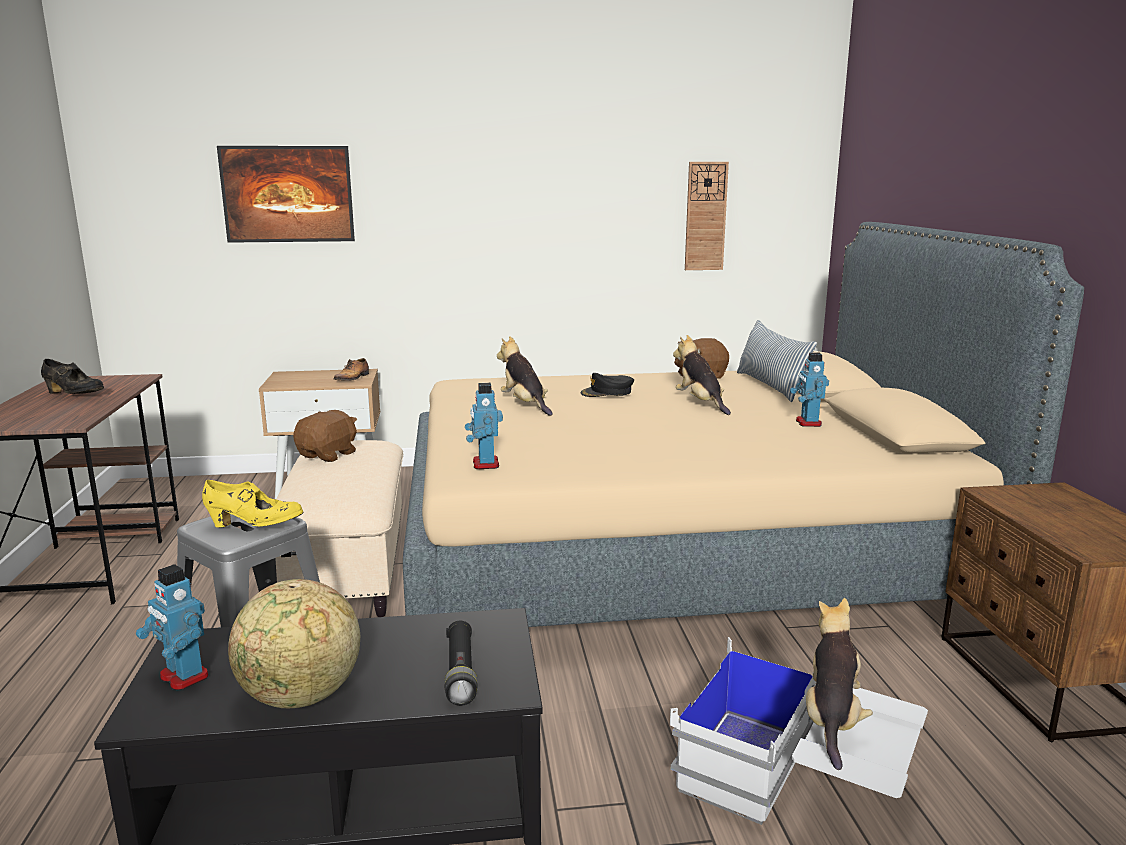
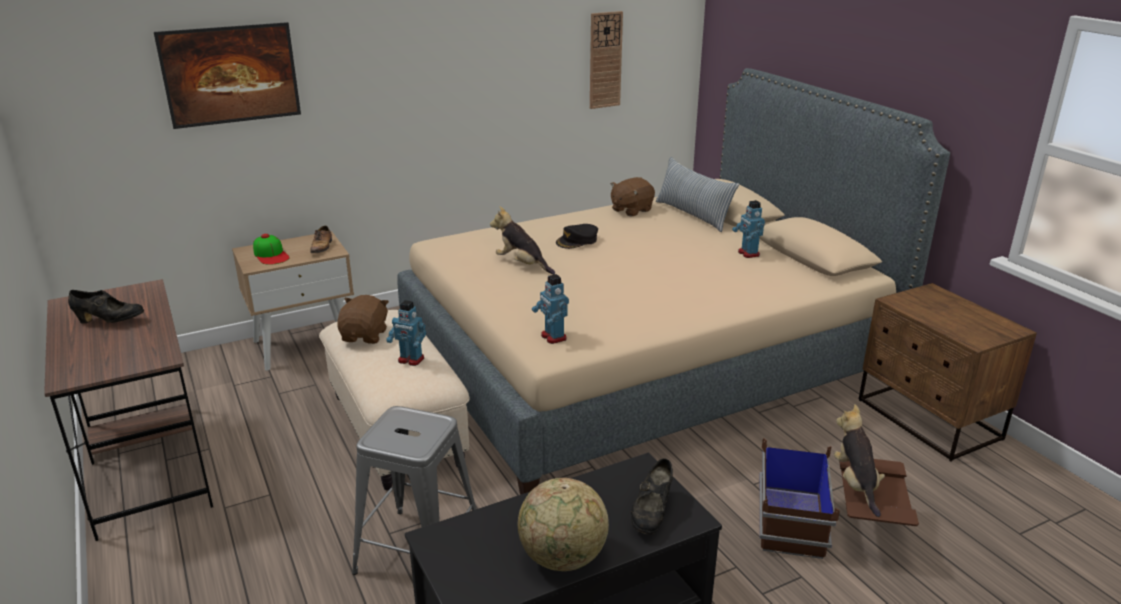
camera: 20 degrees left, 10 degrees up
(183, 677) = (463, 565): toy robot -> toy robot (410, 360)
(254, 526) = (420, 430): yellow shoe -> none
(300, 379) = (271, 255): none -> cap
(460, 673) = (651, 514): black flashlight -> black shoe
(700, 403) = (656, 243): plush toy -> none
(794, 786) = (827, 528): white storage box -> brown storage box

